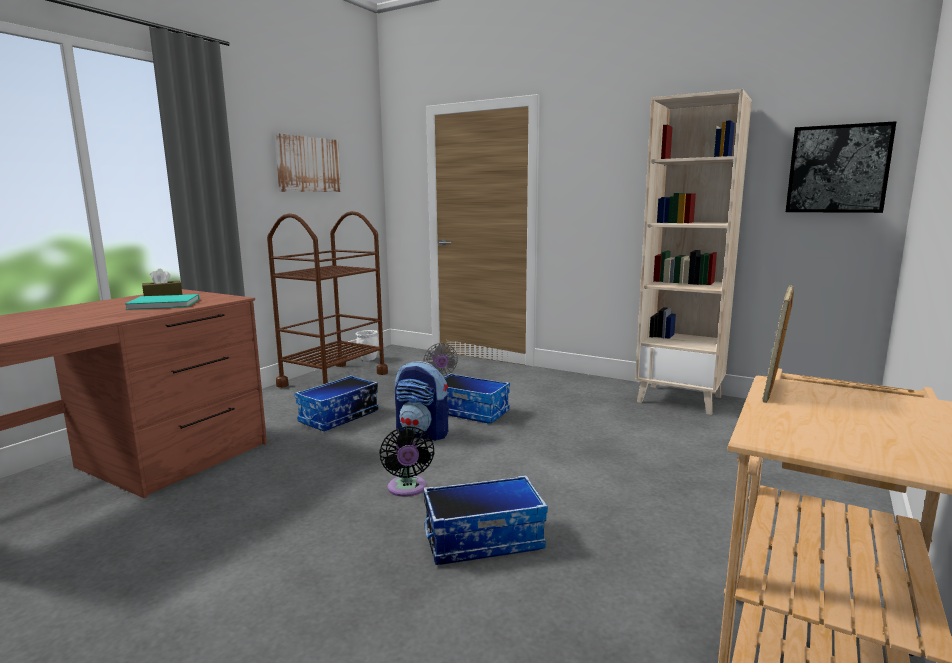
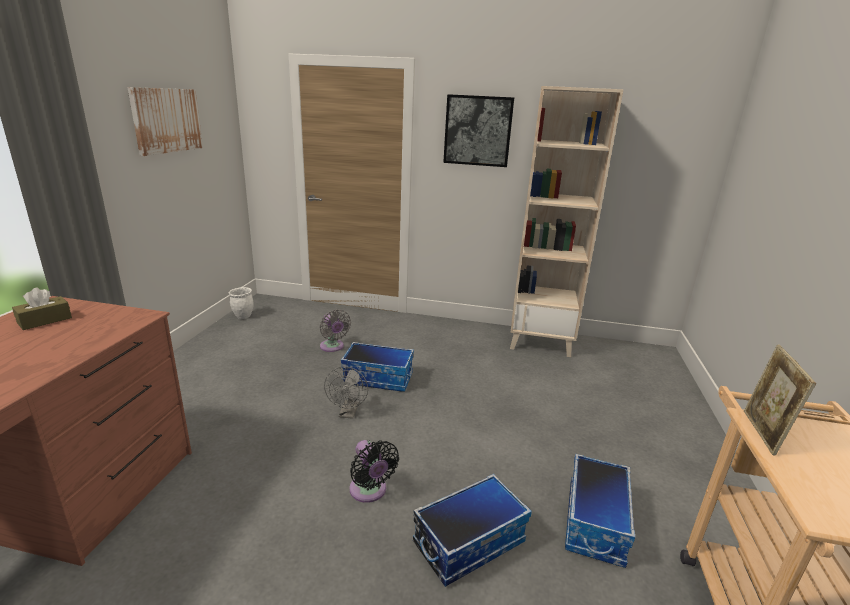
camera: 20 degrees left, 10 degrees up
(162, 304) = (57, 338): turquoise book -> none
(333, 379) = (220, 349): brown cart -> none
(339, 417) = (252, 402): storage box -> storage box (596, 523)
(423, 433) = (348, 413): backpack -> grey fan
(837, 169) = (673, 158): picture -> picture (478, 131)

